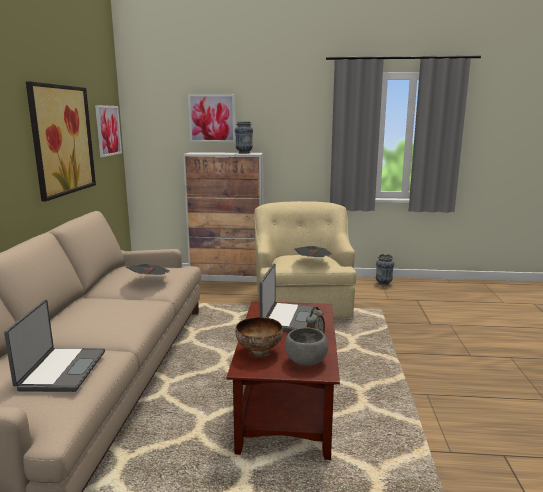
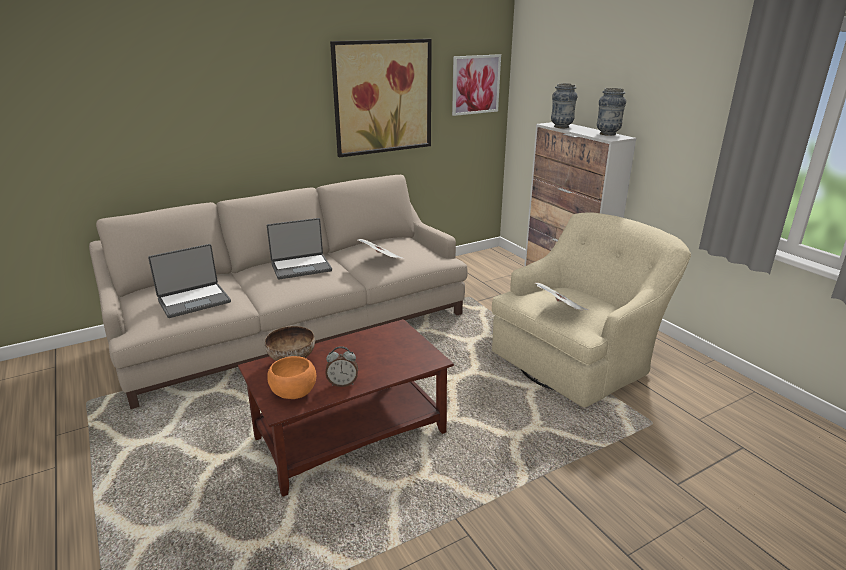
camera: 55 degrees right, 10 degrees up
(212, 118) = (589, 79): picture -> none
(287, 318) = (381, 351): laptop -> laptop (301, 267)
(306, 361) = (294, 393): grey bowl -> orange bowl
(383, 283) = (747, 398): vase -> vase (561, 127)

